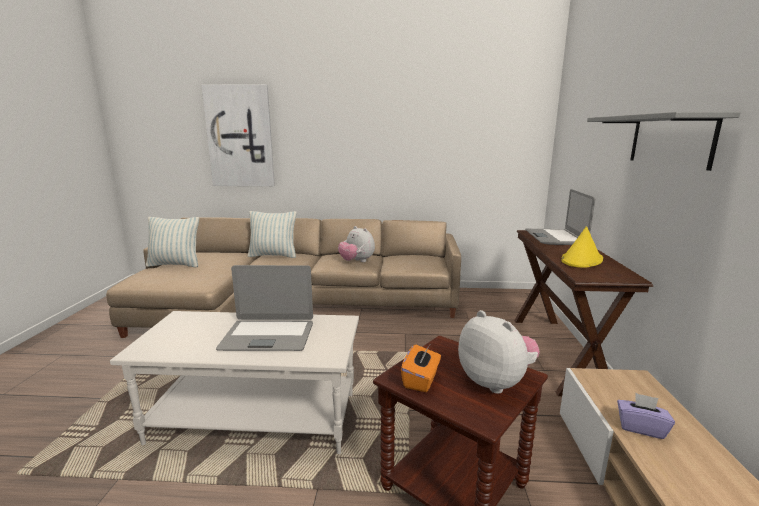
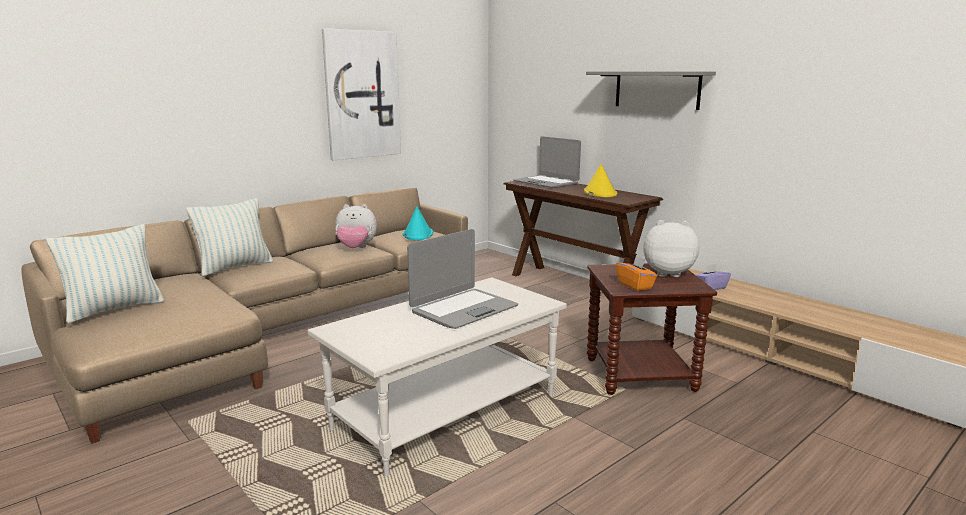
camera: 45 degrees left, 0 degrees up
(240, 136) = (121, 94): picture -> picture (362, 95)
(418, 261) = (417, 234): none -> turquoise hat

